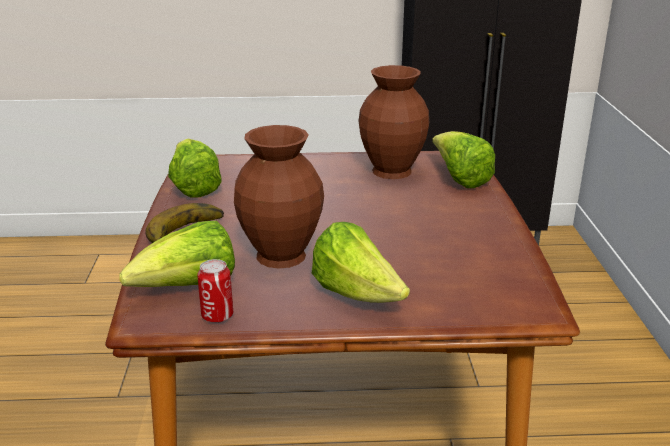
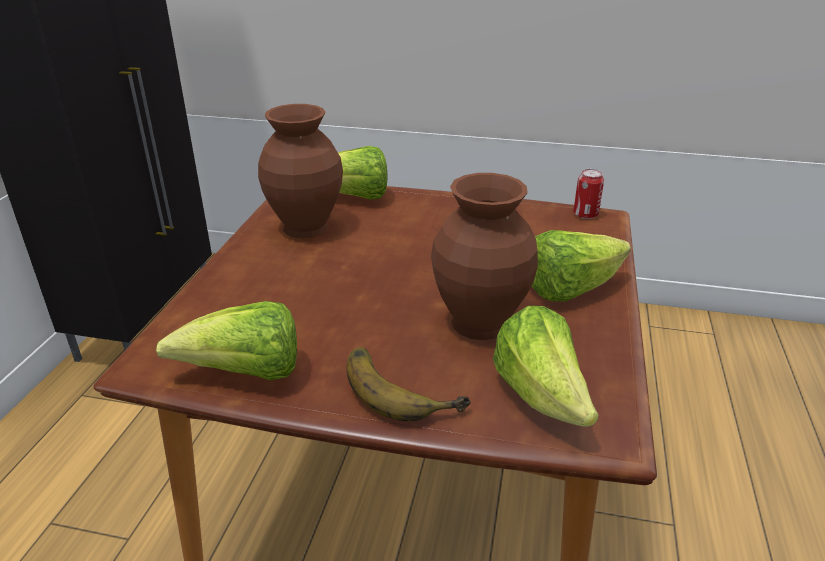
camera: 75 degrees left, 5 degrees up
(217, 316) = (604, 379): can -> can (585, 214)

